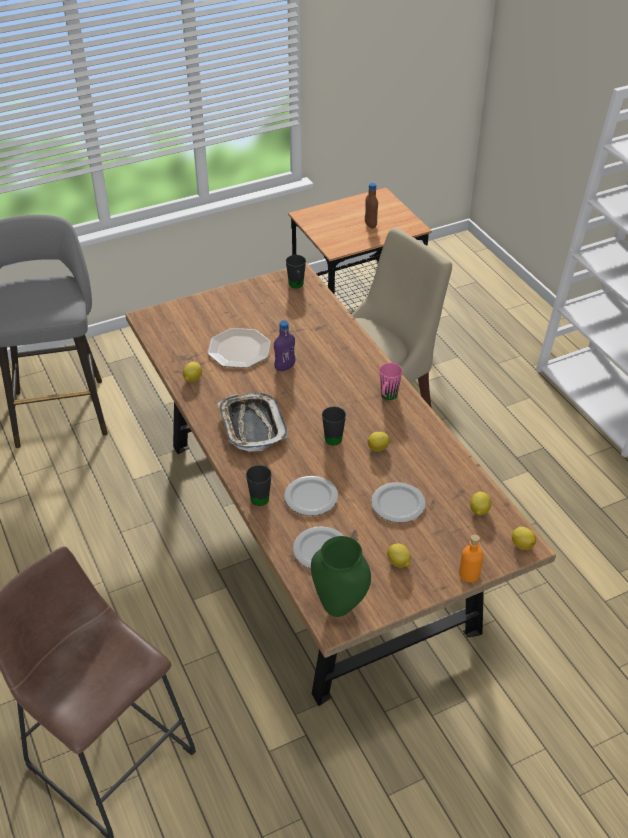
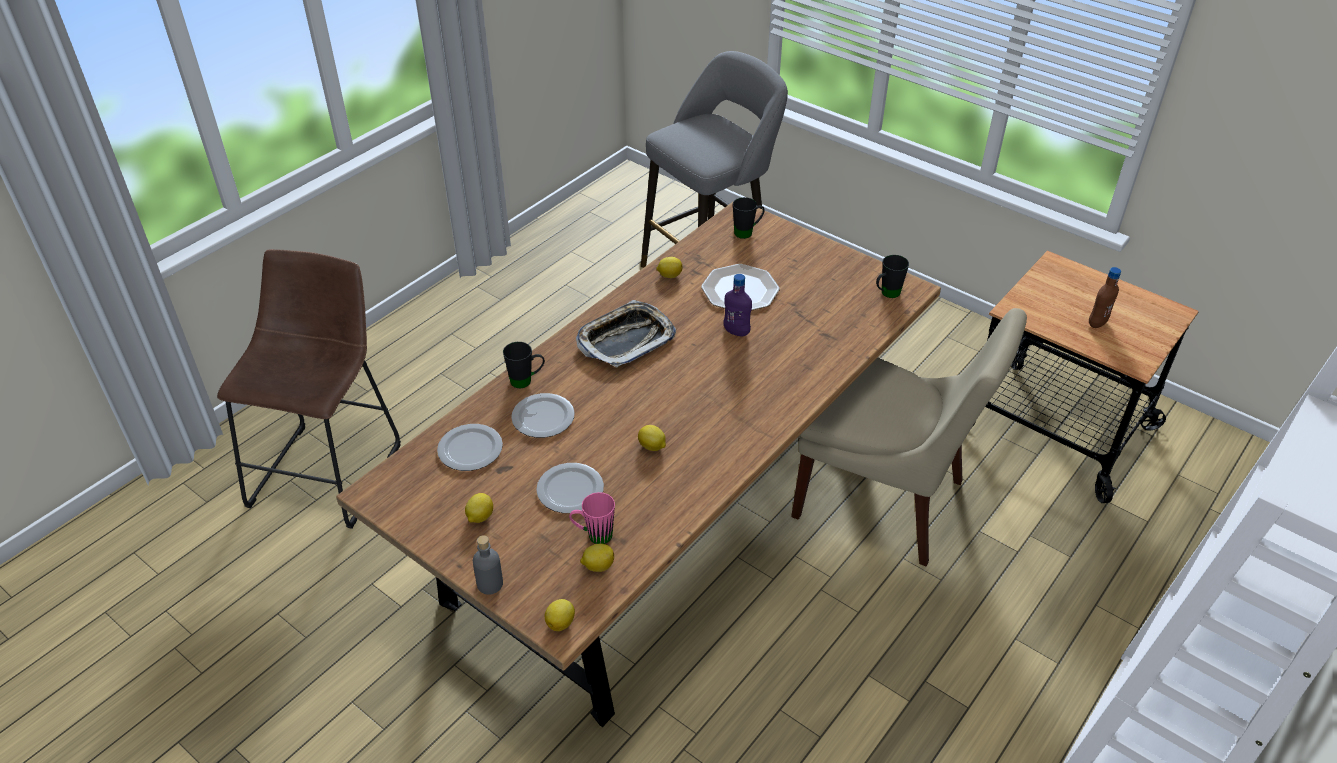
camera: 65 degrees right, 0 degrees up
(333, 436) = (649, 404): black mug -> black mug (747, 232)
(340, 606) = (398, 488): green vase -> none
(387, 397) = (745, 428): pink mug -> pink mug (593, 535)
(469, 574) = (490, 584): orange bottle -> grey bottle

